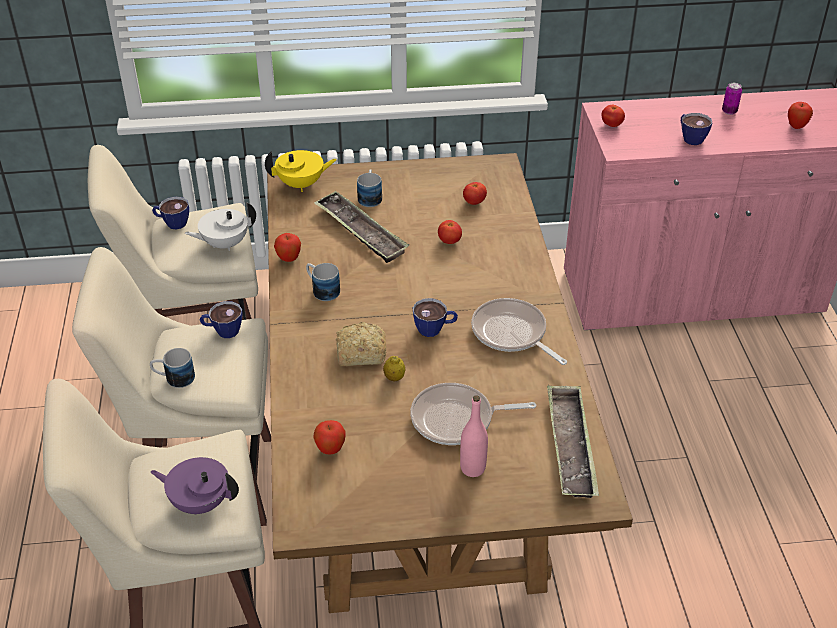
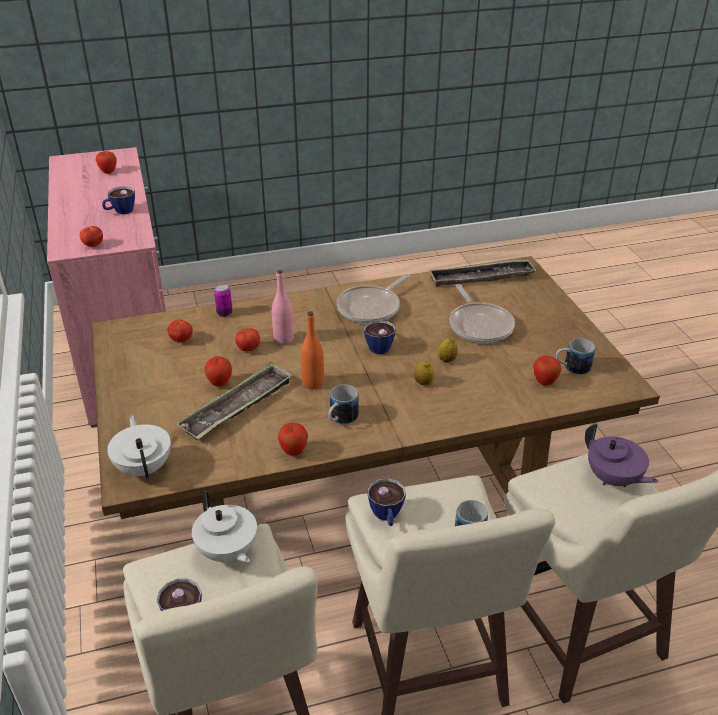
camera: 100 degrees left, 5 degrees down
(200, 502) = (613, 479): purple teapot -> purple teapot turned 45 degrees counterclockwise
(301, 185) = (144, 467): yellow teapot -> white teapot
(359, 353) = (423, 383): bread -> lemon
(370, 197) = (171, 409): mug -> mug (571, 368)
(381, 278) = (313, 383): none -> orange bottle
(398, 223) = (220, 383): none -> apple
(472, 468) = (524, 314): pink bottle -> pink bottle (284, 339)
(729, 111) = (79, 196): can -> can (224, 313)

